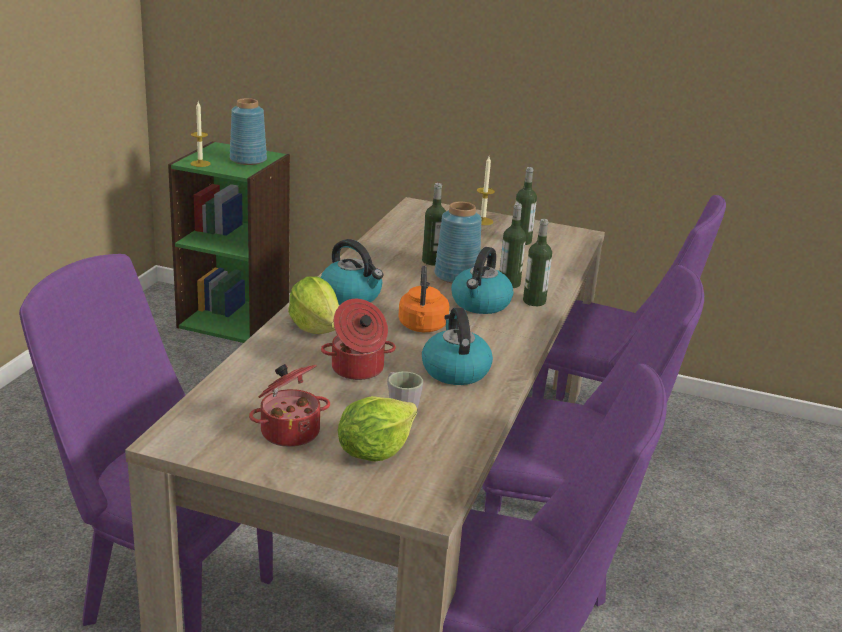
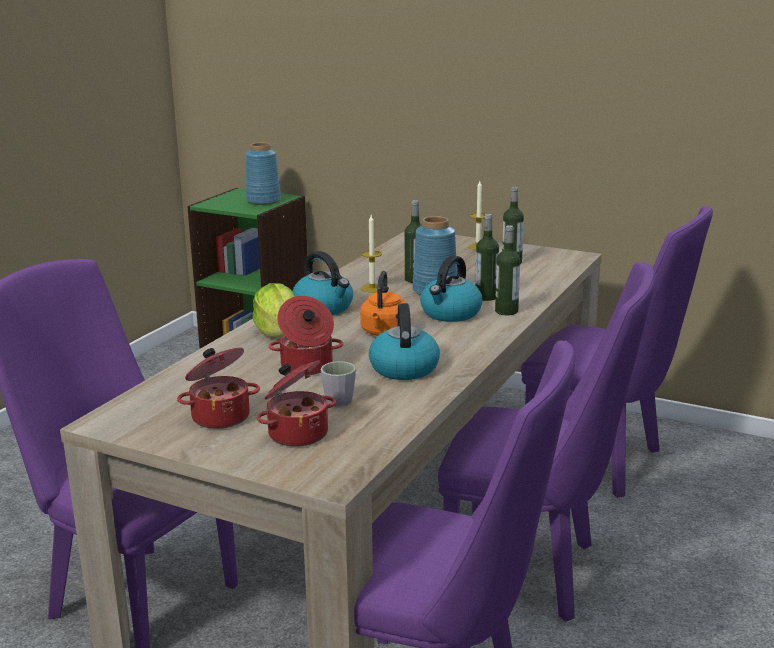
camera: 10 degrees right, 5 degrees down
(200, 163) = (217, 205): candle -> candle (372, 288)
(374, 451) = (297, 433): lettuce -> cooking pot

